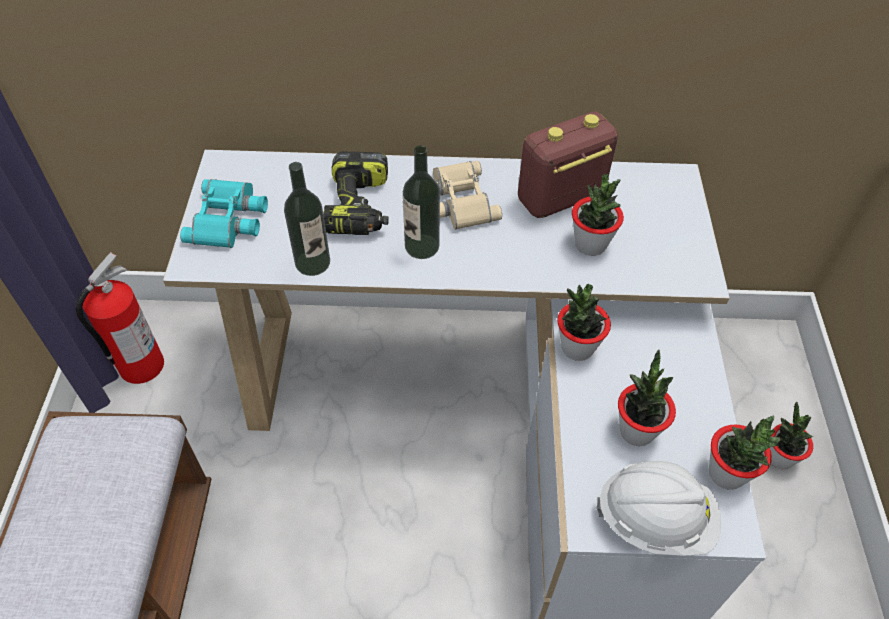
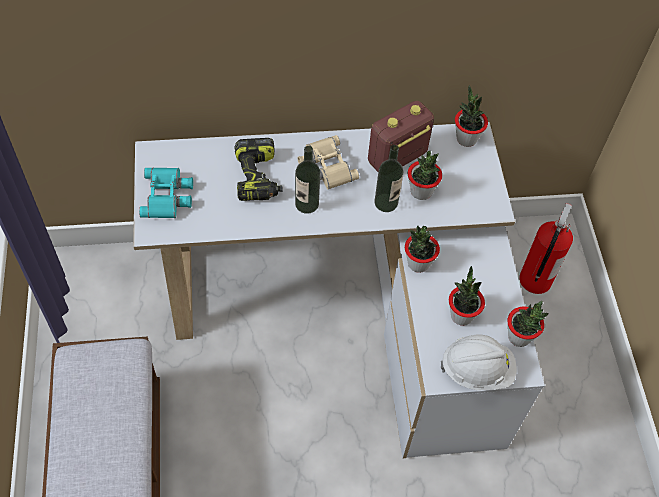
camera: 10 degrees left, 5 degrees up
(140, 366) = (82, 299): fire extinguisher -> fire extinguisher (534, 280)
(312, 262) = (234, 223): bottle -> bottle (386, 202)
(779, 458) = (562, 318): potted plant -> potted plant (466, 139)

